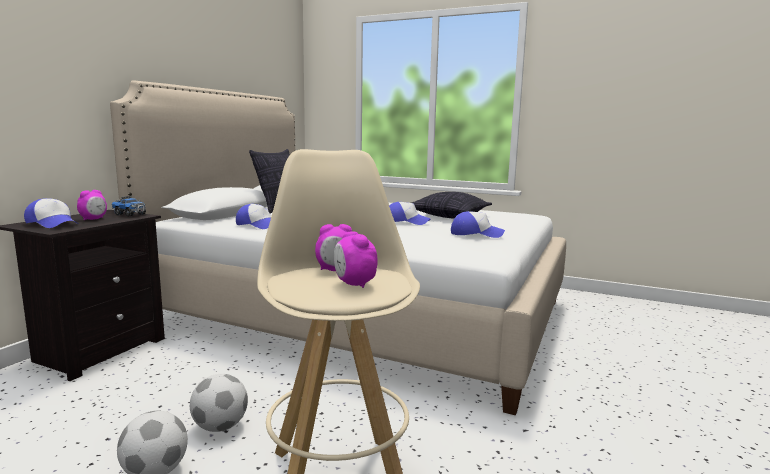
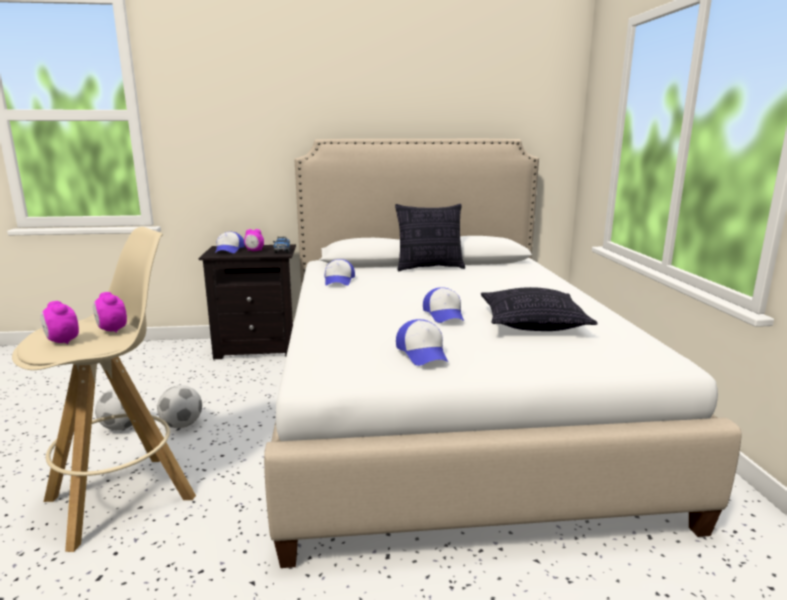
camera: 60 degrees right, 5 degrees up
(354, 284) = (62, 341): alarm clock -> alarm clock turned 75 degrees counterclockwise

